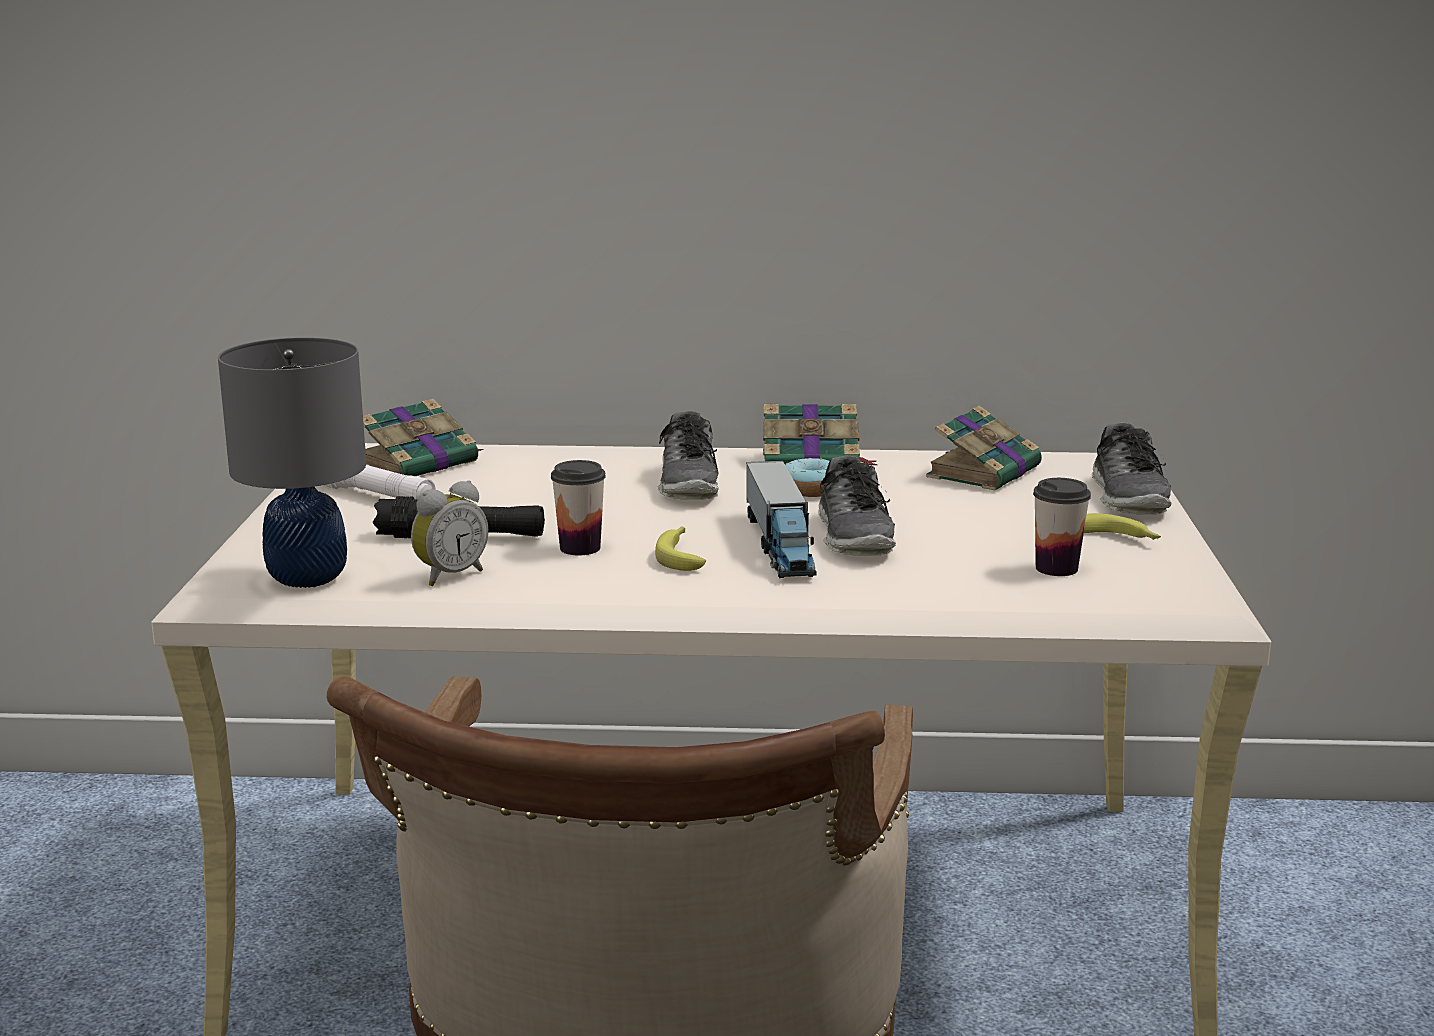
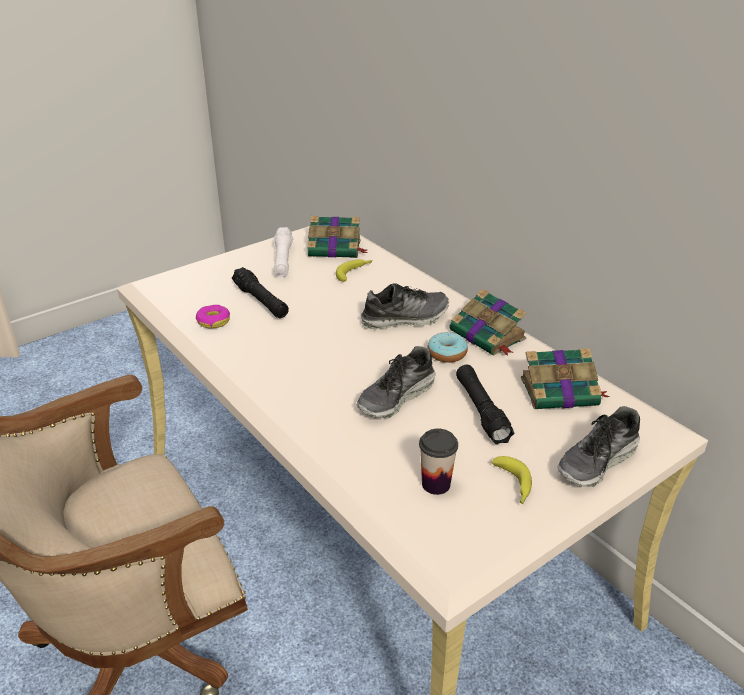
camera: 50 degrees right, 15 degrees up
(310, 578) = (176, 295): grey table lamp -> none
(449, 575) = (213, 321): alarm clock -> donut
(580, 548) = (283, 333): cup -> none
(681, 555) = (306, 362): banana -> banana (354, 273)
(689, 484) = (405, 319): shoe -> shoe turned 150 degrees counterclockwise
(780, 544) = (355, 381): toy truck -> none
(957, 511) = (481, 411): none -> black flashlight

